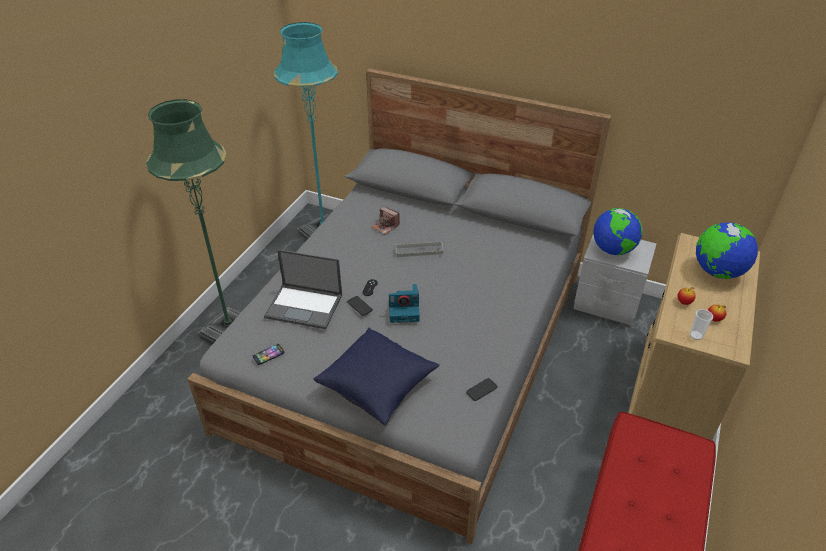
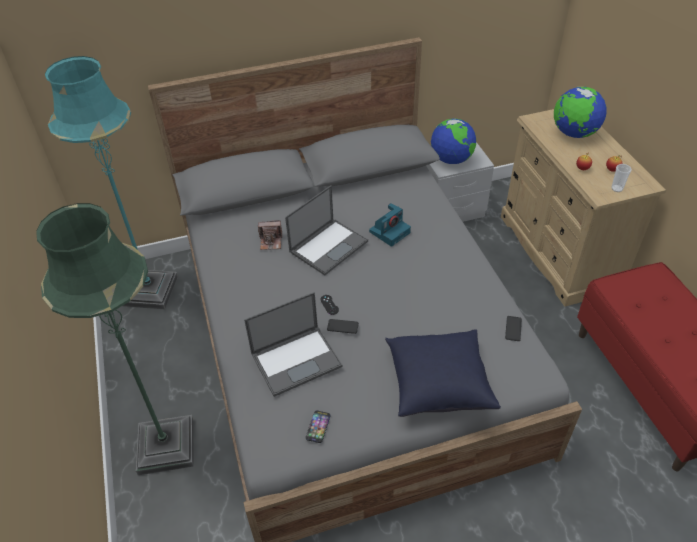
camera: 40 degrees left, 5 degrees up
(404, 310) = (381, 305): camera -> camera (390, 231)
(419, 251) = (329, 246): grey tray -> laptop

